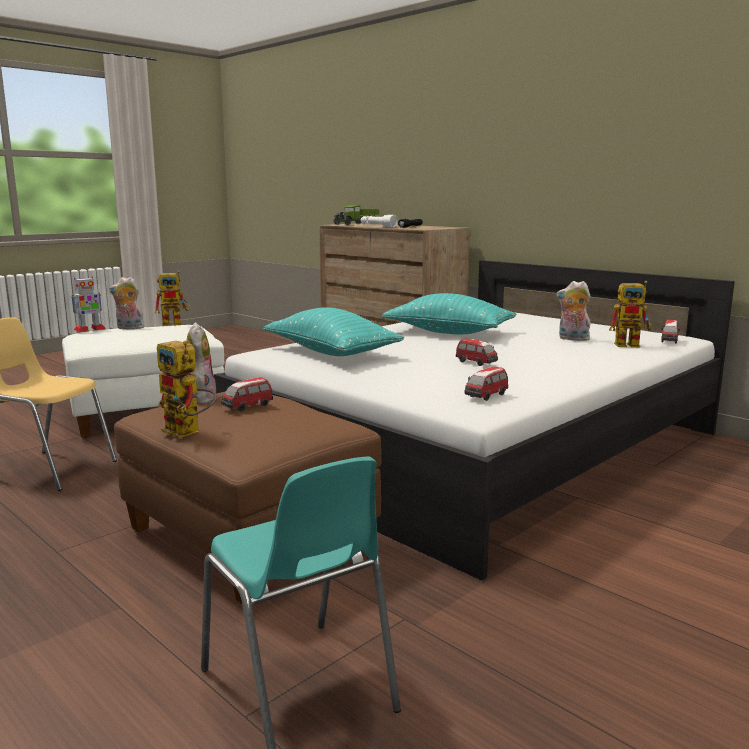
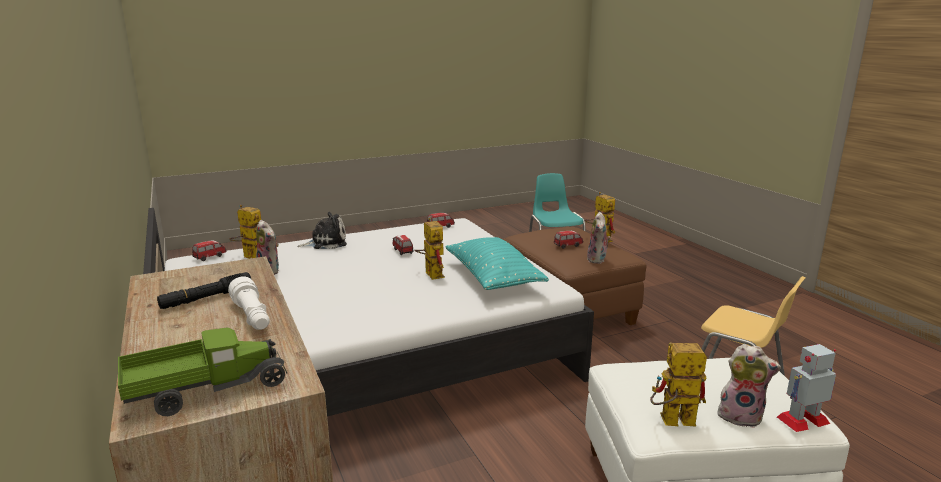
camera: 160 degrees left, 5 degrees up
(405, 350) = (431, 273): none -> toy robot
(449, 332) = (352, 297): turquoise pillow -> none
(595, 363) = (326, 243): none -> plush toy

